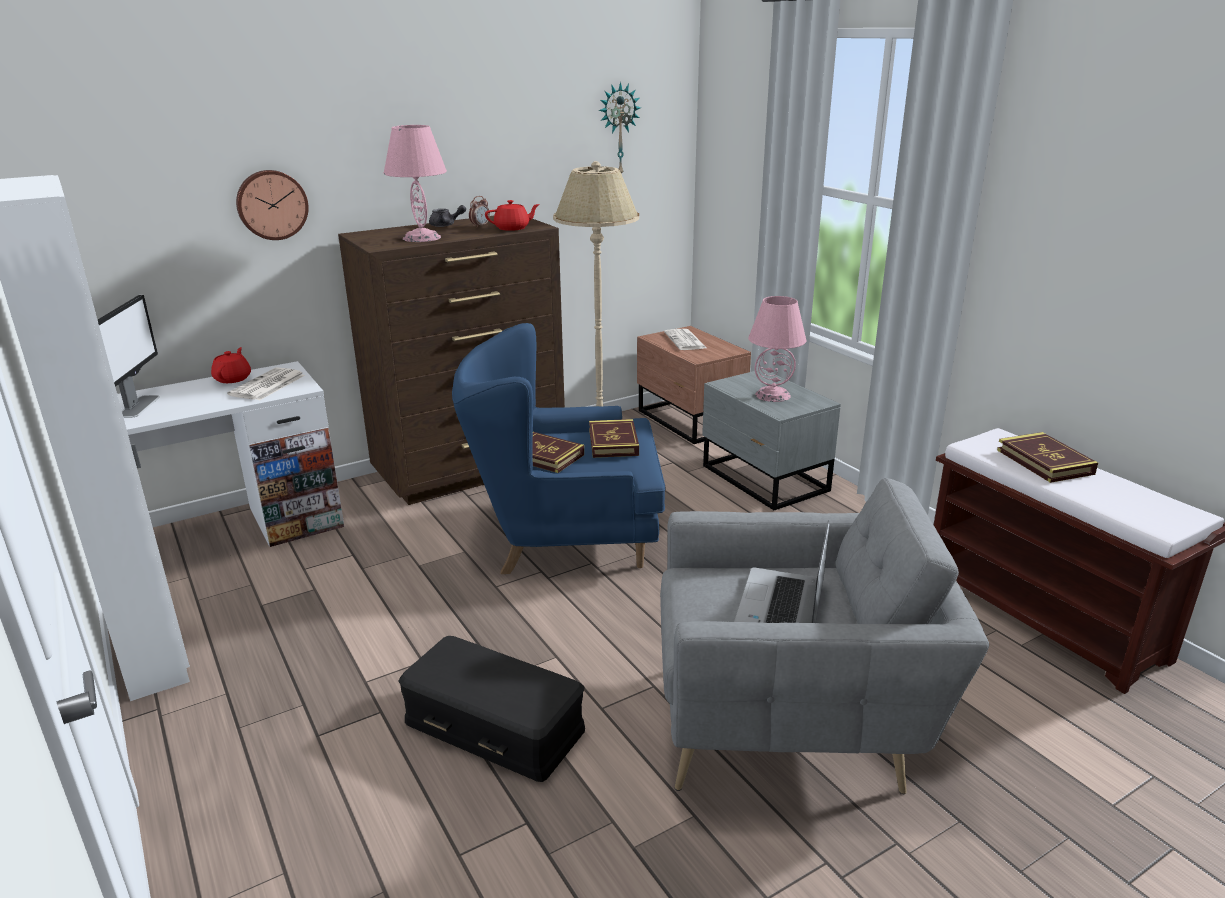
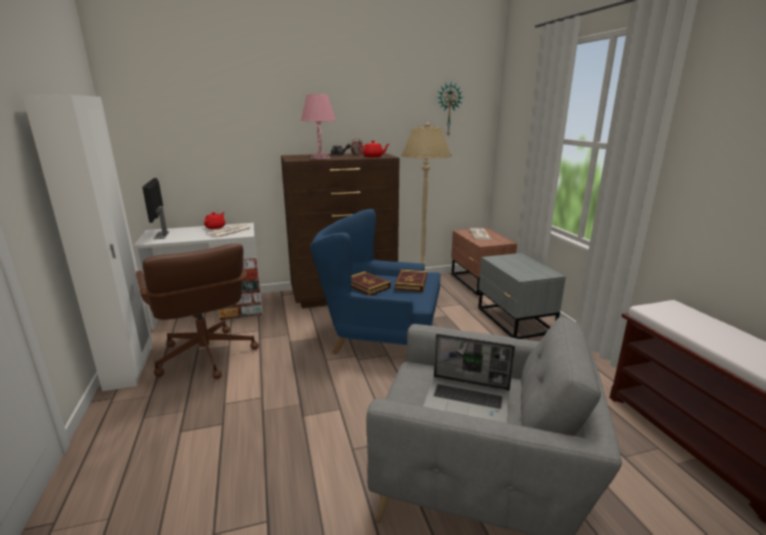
camera: 15 degrees right, 5 degrees down
(139, 406) = (161, 235): monitor -> monitor turned 150 degrees clockwise
(272, 204) = (246, 136): wall clock -> none
(283, 613) = (205, 356): none -> brown office chair
(493, 726) = (280, 447): black storage box -> none
(772, 395) = (521, 267): pink table lamp -> none
(781, 607) = (468, 401): laptop -> laptop turned 105 degrees counterclockwise
(1044, 462) = (707, 326): book -> none

